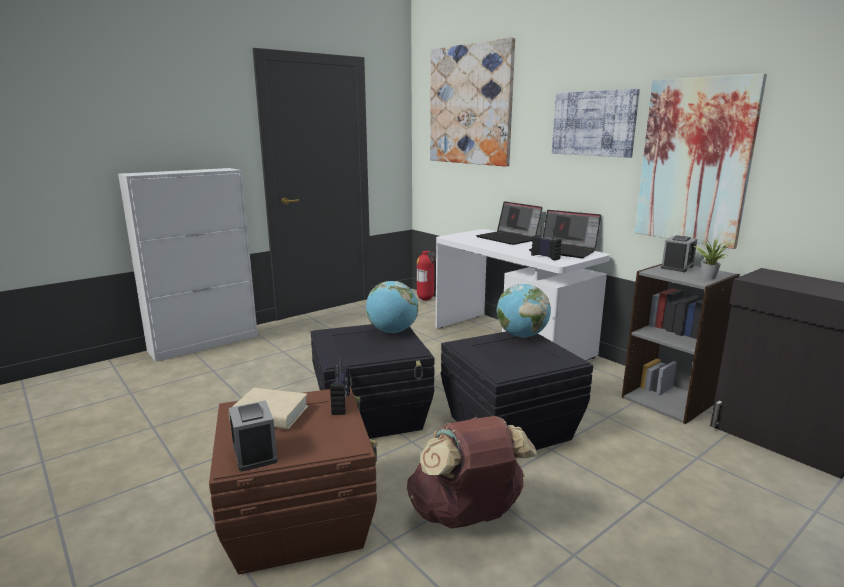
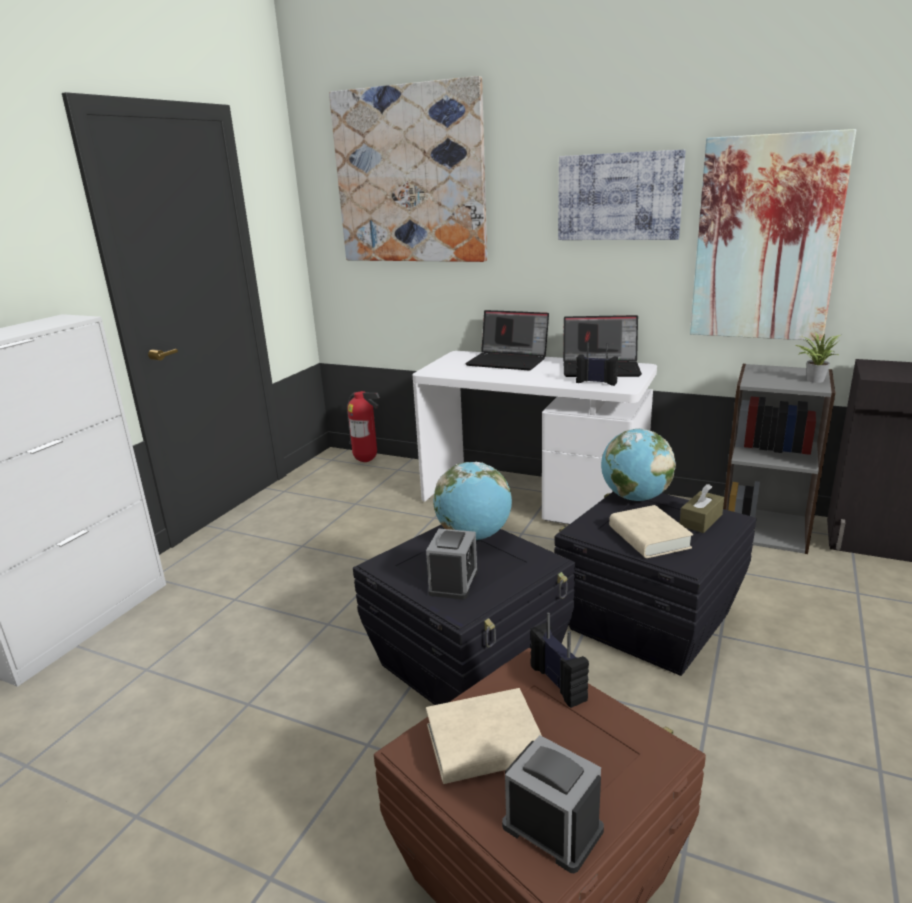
camera: 25 degrees left, 5 degrees up
(467, 516) = (729, 770): brown backpack -> none
(497, 356) = (649, 537): none -> beige book
(548, 356) = (701, 520): none -> brown tissue box
(677, 267) = (764, 371): alarm clock -> alarm clock (453, 582)

